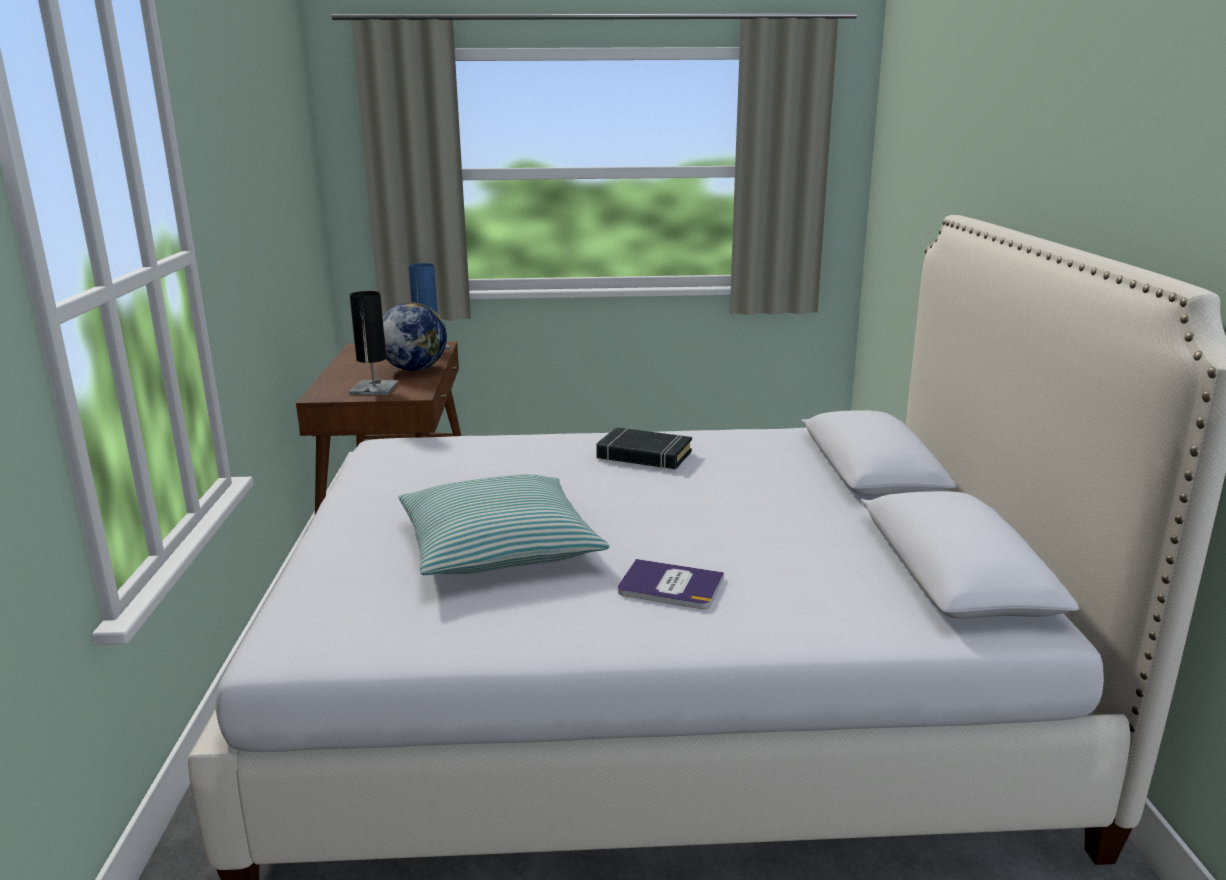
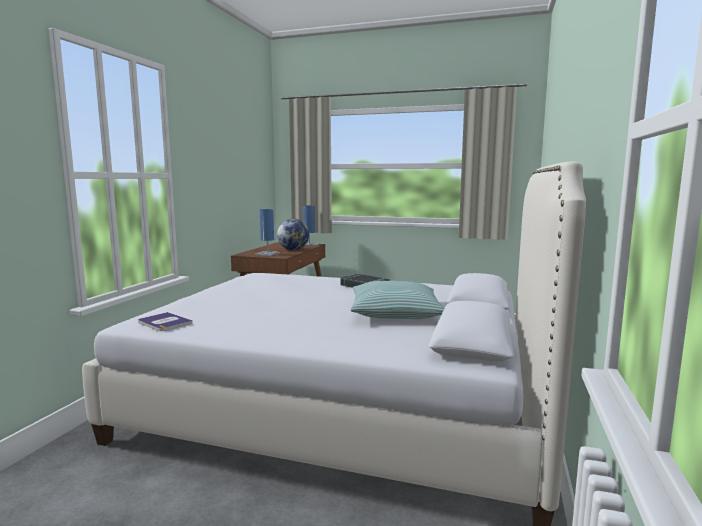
camera: 20 degrees right, 10 degrees down
(374, 389) = (267, 254): black table lamp -> blue table lamp
(498, 546) = (256, 306): pillow -> pillow (395, 312)
(670, 586) = (313, 326): book -> book (164, 322)

